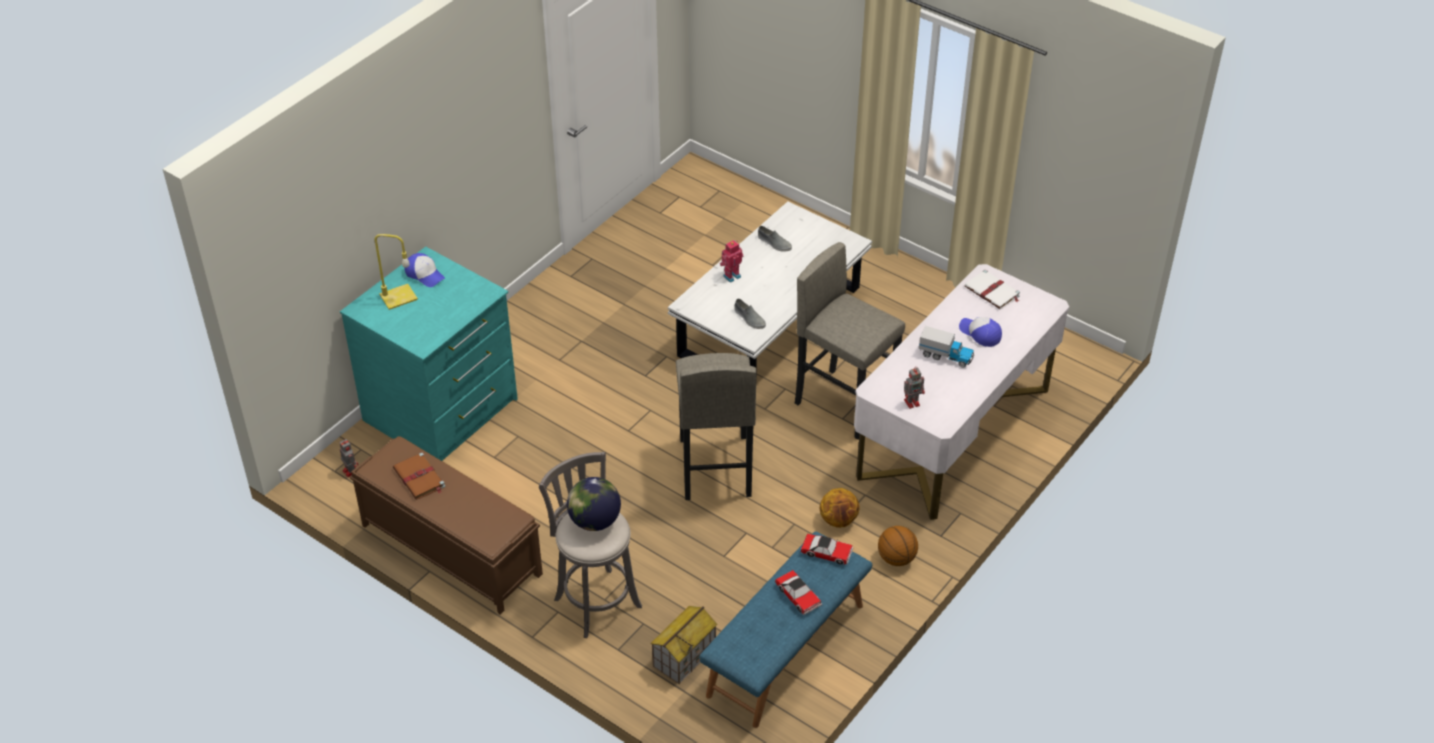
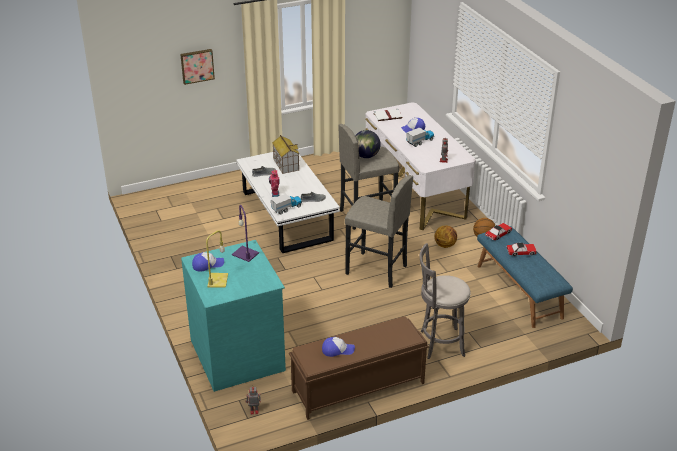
camera: 60 degrees left, 10 degrees down
(419, 478) = (337, 350): brown book -> cap
(469, 296) = (246, 254): none -> purple table lamp
(594, 521) = (442, 284): globe -> globe (366, 156)
(684, 656) = (501, 325): toy house -> toy house (285, 164)
(706, 302) = (287, 208): none -> toy truck
(805, 37) = (197, 66): none -> picture

